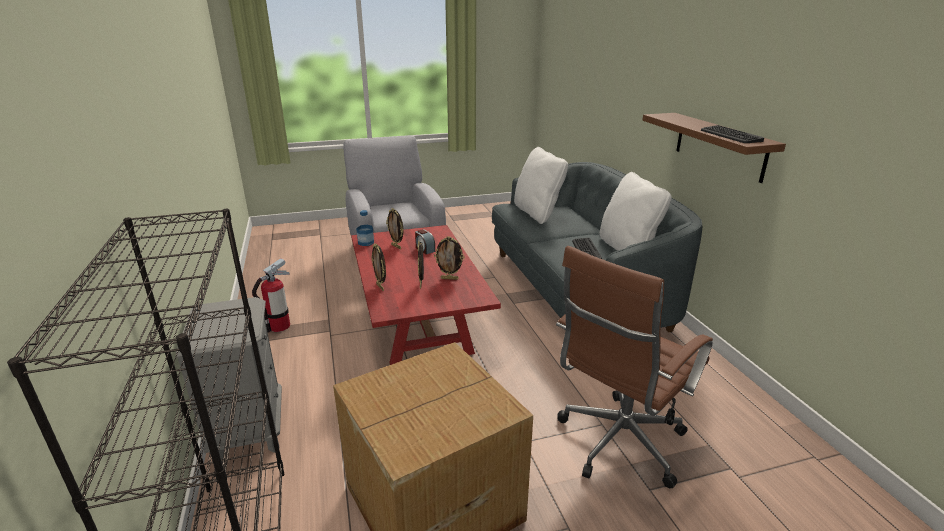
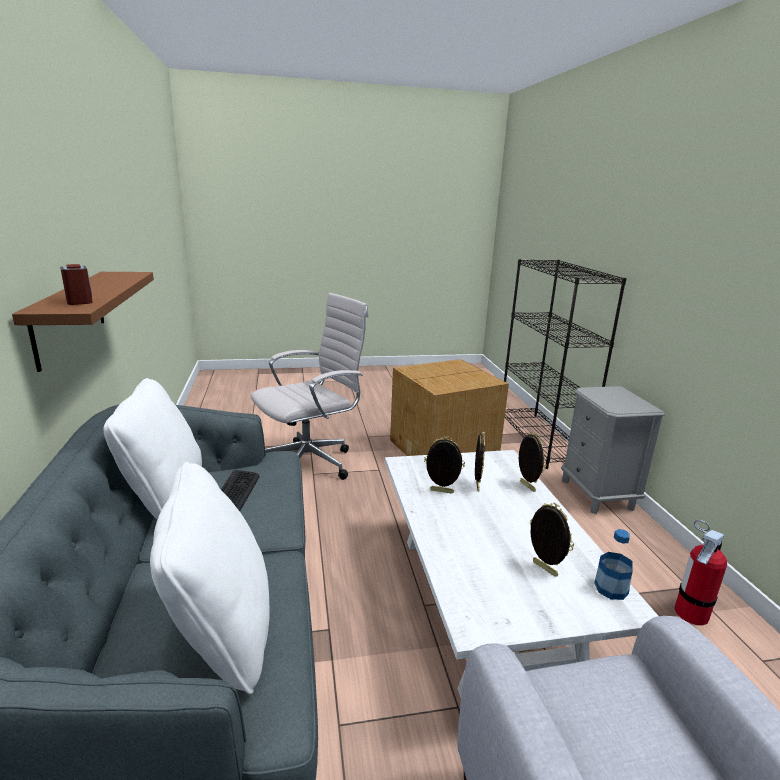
camera: 175 degrees left, 5 degrees down
(419, 321) = (483, 601): red coffee table -> white coffee table
(424, 249) = (489, 556): alarm clock -> alarm clock (79, 300)
(617, 444) = (311, 463): brown office chair -> white office chair
(730, 135) = (119, 278): keyboard -> none

